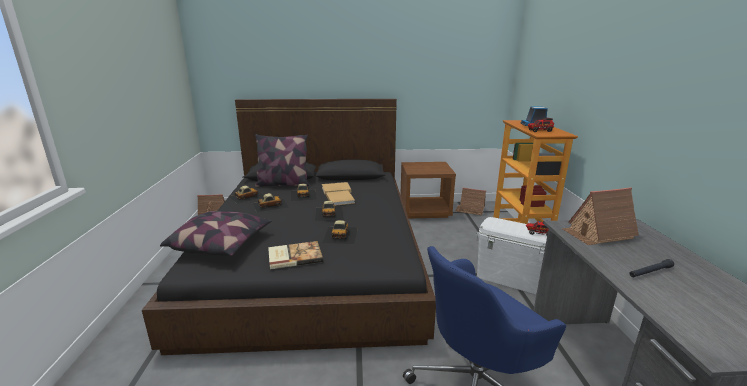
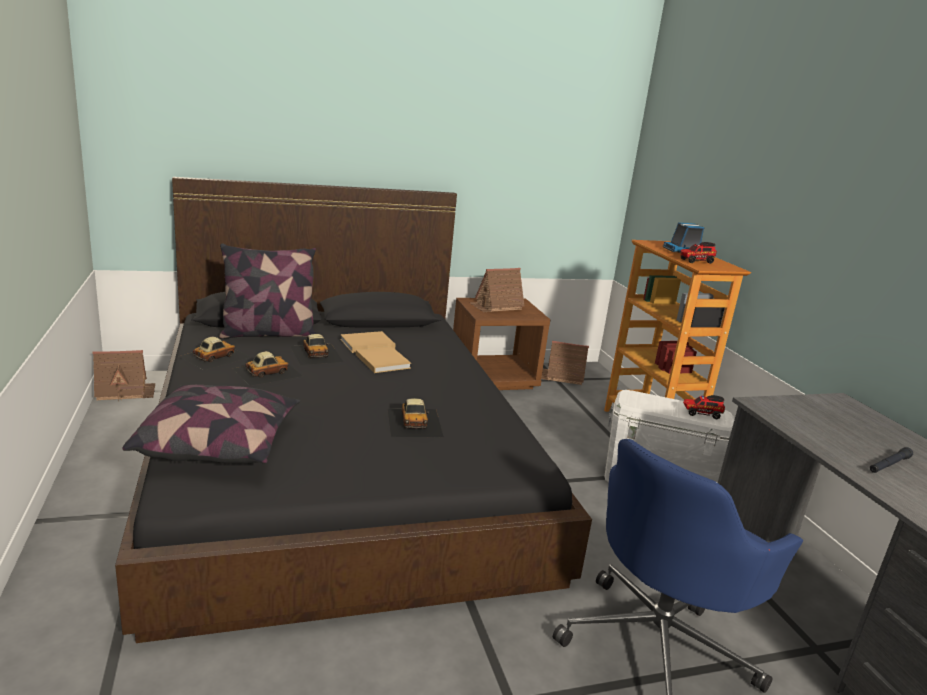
camera: 15 degrees left, 0 degrees up
(294, 256) = (358, 460): book -> none
(329, 213) = (378, 386): toy car -> none
(598, 233) = (807, 415): toy house -> toy house (496, 306)

